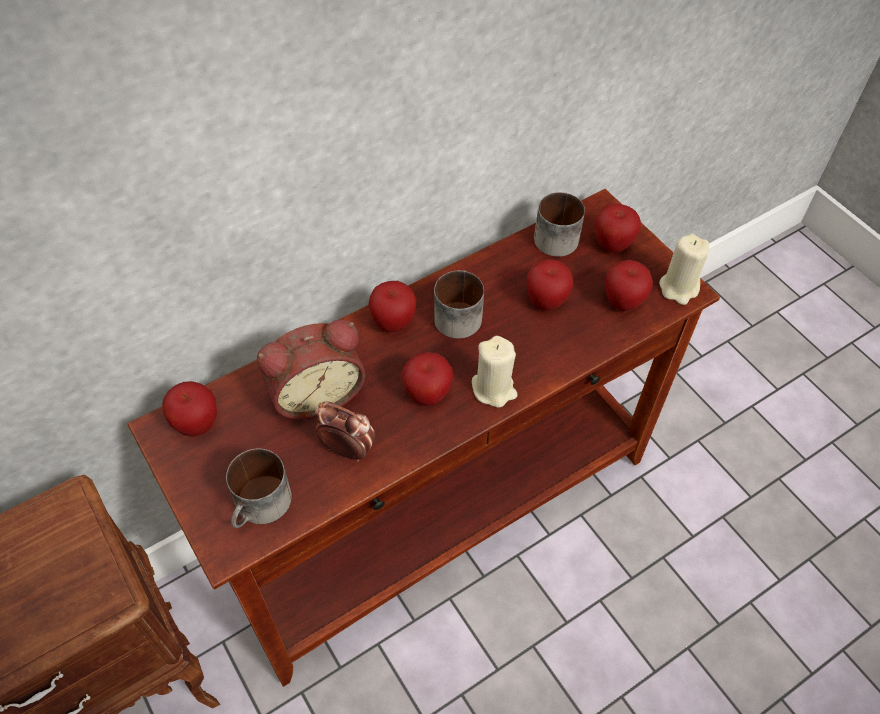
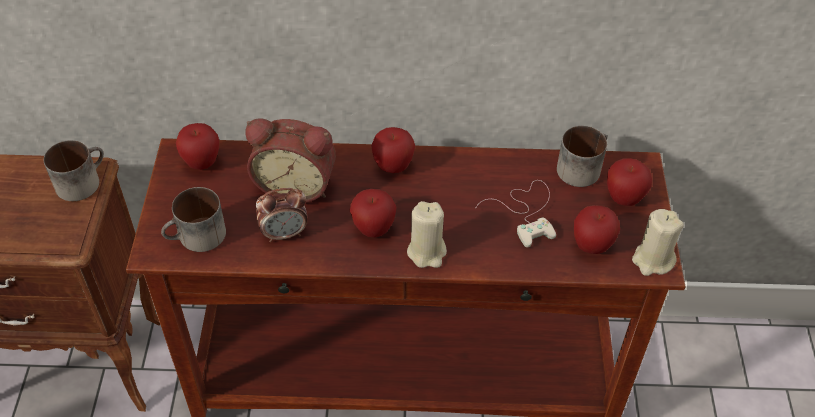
camera: 35 degrees right, 5 degrees down
(347, 449) = (284, 234): alarm clock -> alarm clock turned 105 degrees clockwise
(456, 313) = (447, 184): mug -> mug (81, 181)
(546, 302) = (526, 212): apple -> white game controller

